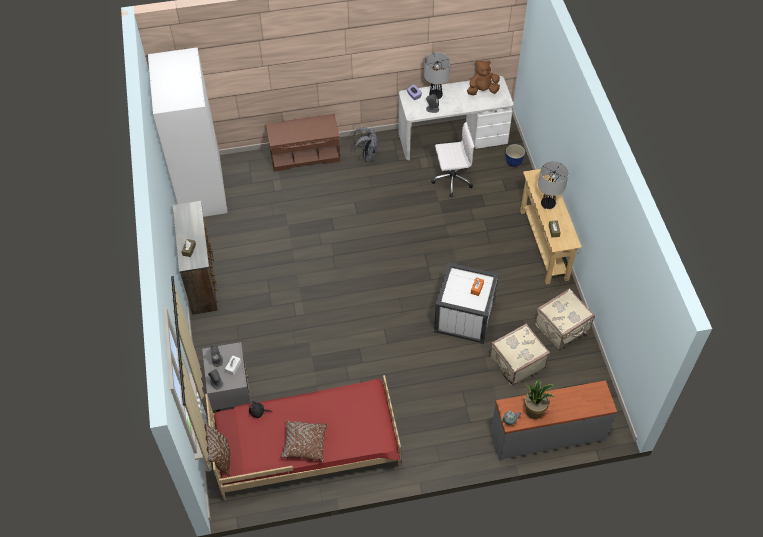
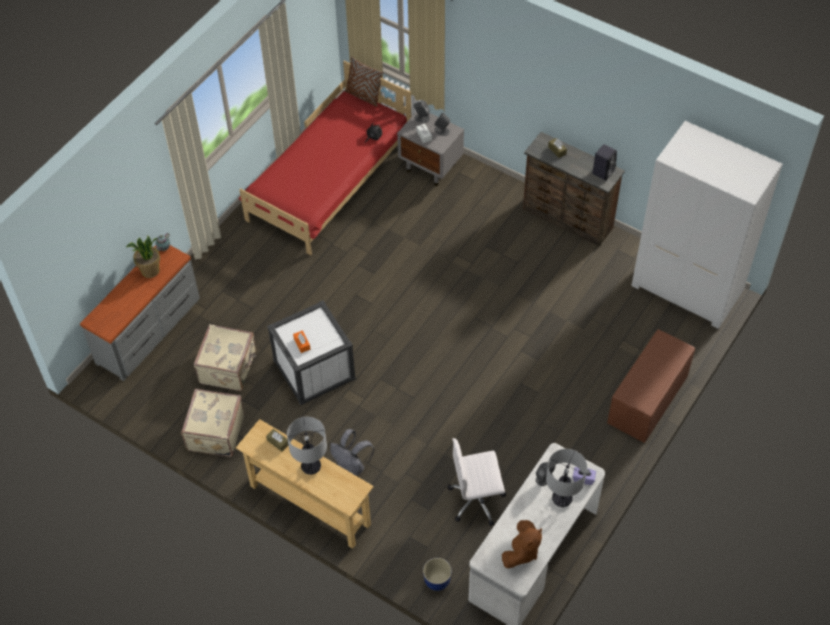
camera: 135 degrees right, 0 degrees up
(185, 214) = (603, 171): none -> black speaker
(304, 444) = (315, 144): brown pillow -> none
(367, 155) = (590, 453): grey backpack -> grey backpack (352, 467)
(451, 180) = (477, 500): white office chair -> white office chair turned 45 degrees clockwise

